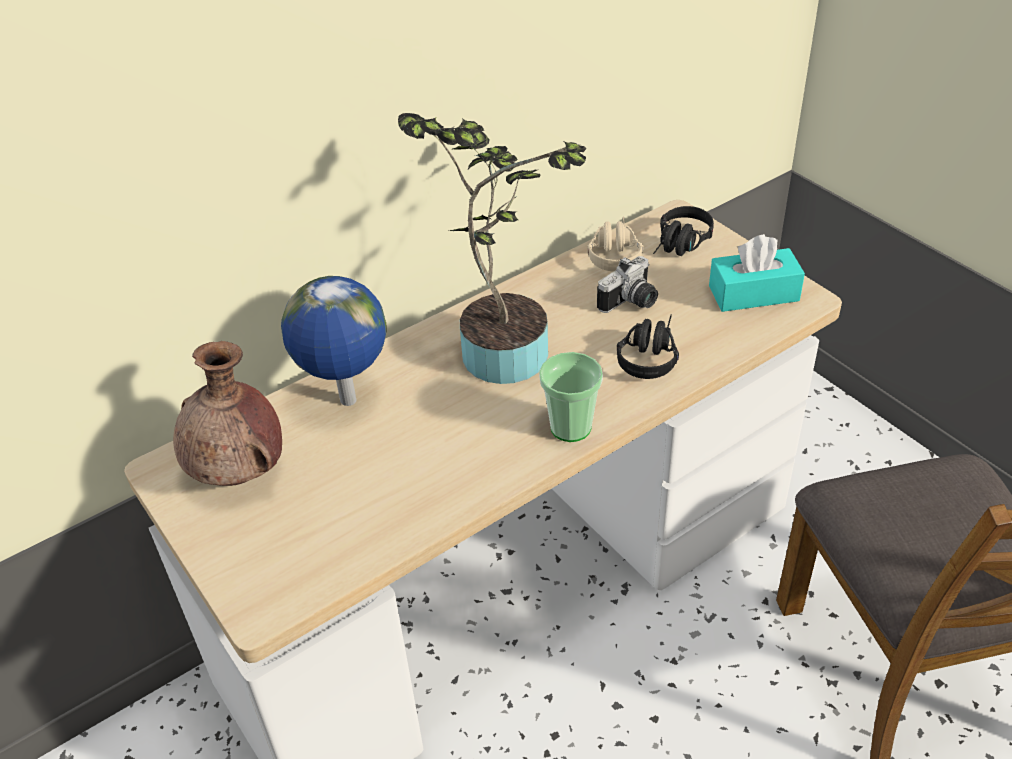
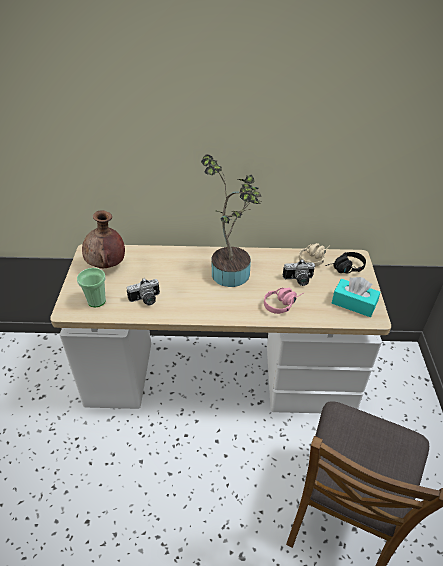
camera: 35 degrees right, 0 degrees up
(348, 402) = (162, 261): globe -> none
(402, 491) = (146, 300): none -> camera
(570, 427) = (223, 312): cup -> cup (96, 301)
(649, 354) = (283, 303): black headphones -> pink headphones

